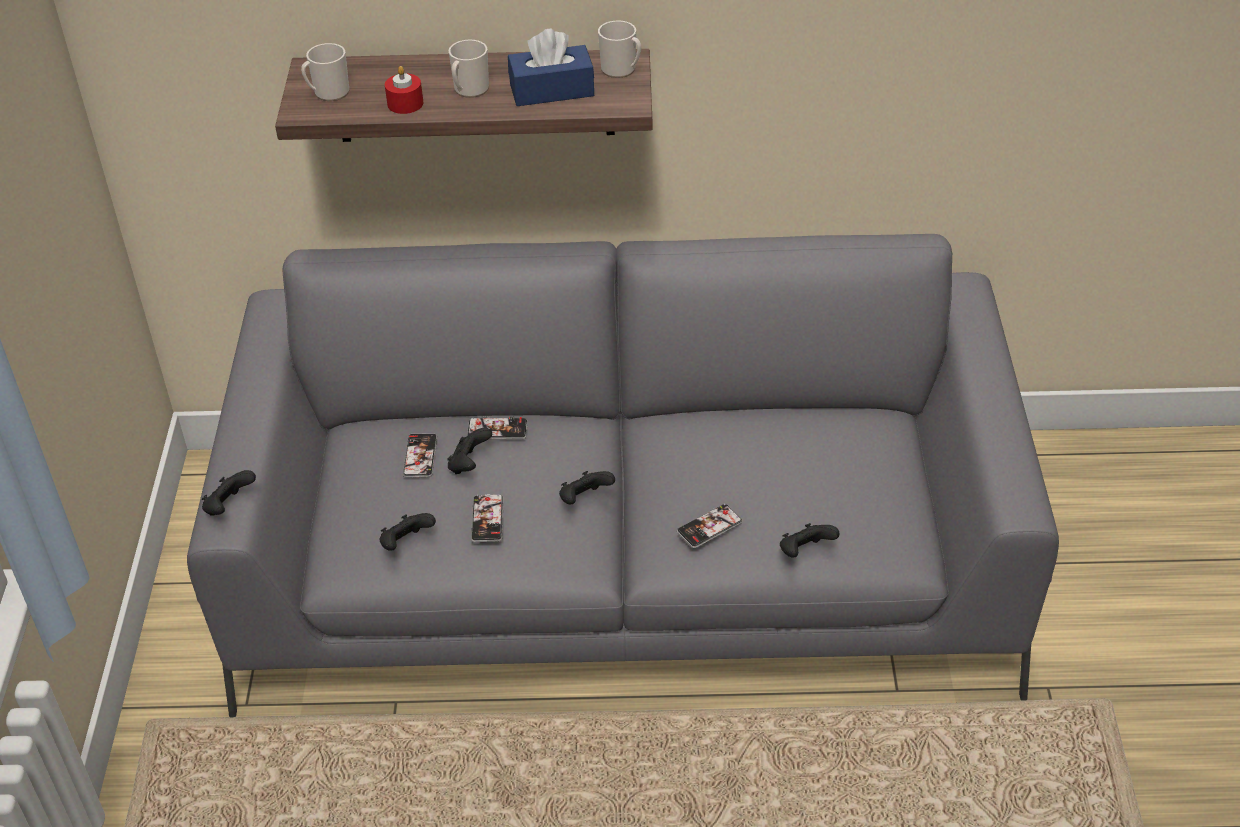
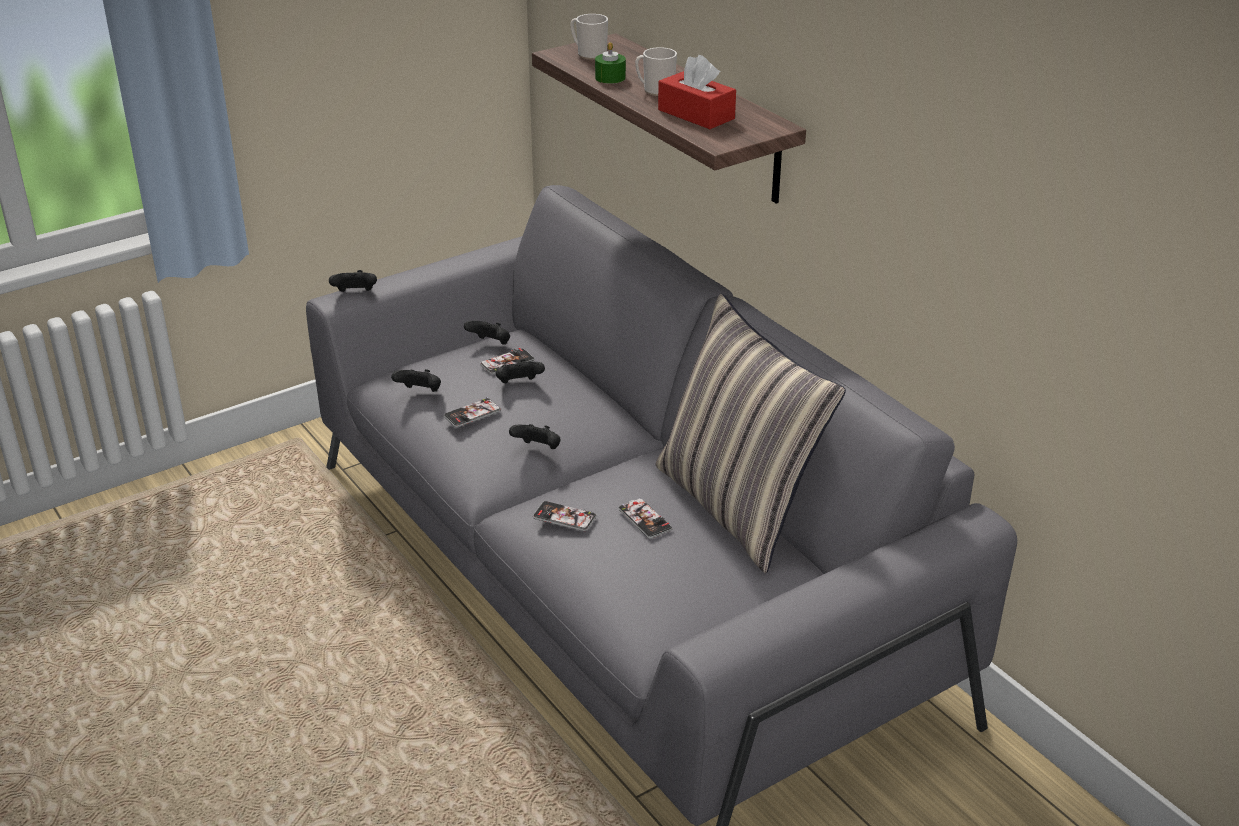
camera: 55 degrees right, 10 degrees down
(405, 103) = (610, 77): red candle -> green candle
(497, 429) = (569, 383): phone -> phone (645, 519)
(552, 90) = (696, 114): blue tissue box -> red tissue box
(621, 70) = (759, 128): mug -> none
(782, 413) = (738, 507): none -> pillow
(805, 552) = (585, 577): black game controller -> black game controller (490, 344)

